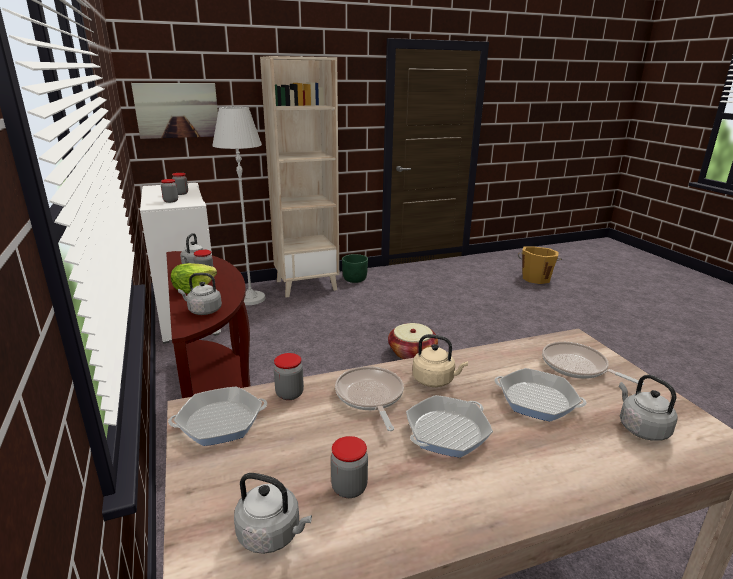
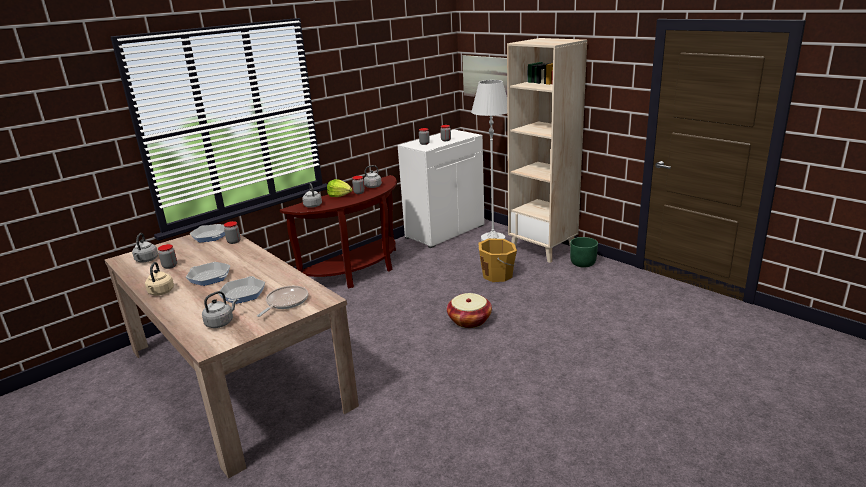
camera: 70 degrees right, 0 degrees up
(370, 396) = (236, 257): frying pan -> none
(435, 380) = (256, 267): beige kettle -> beige kettle (161, 292)
(536, 278) = (747, 362): orange bucket -> orange bucket (498, 275)

